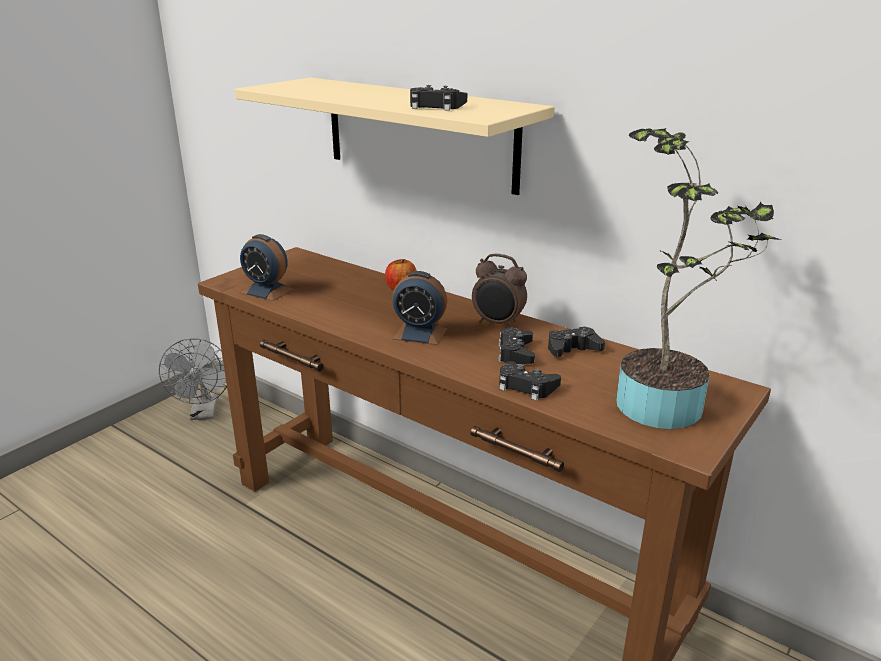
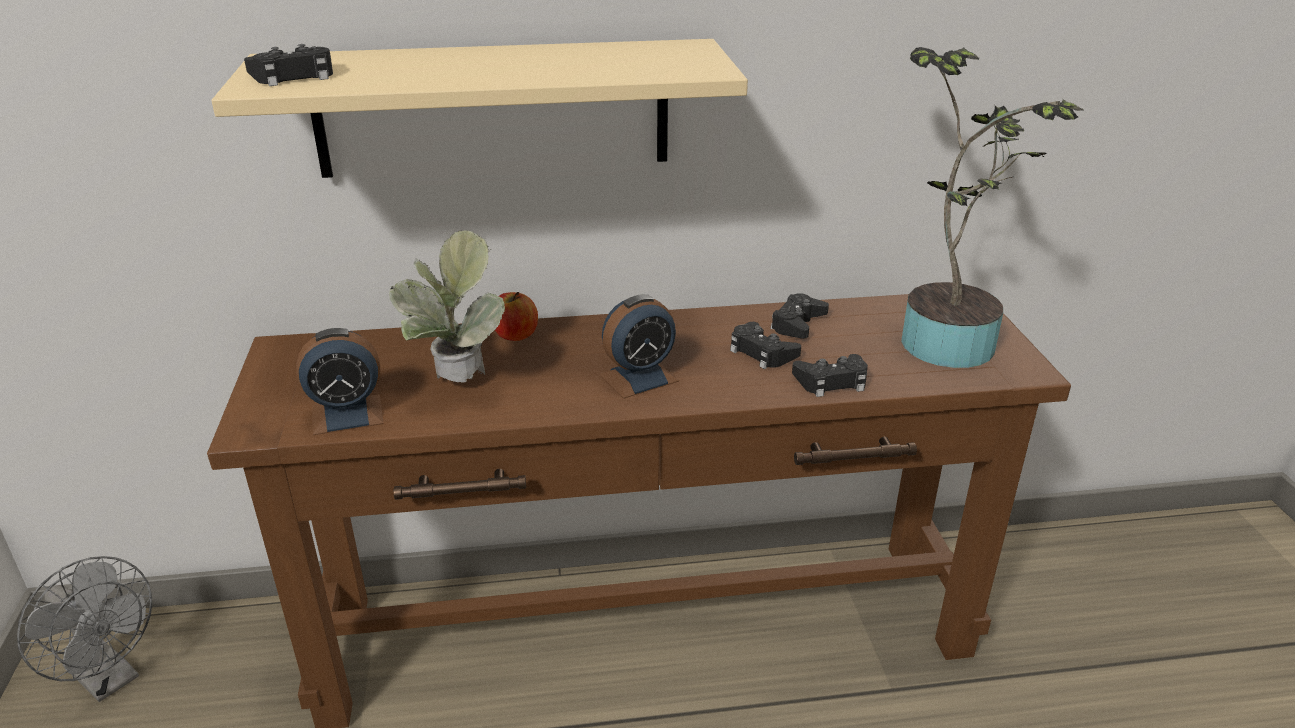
camera: 45 degrees left, 5 degrees up
(329, 300) = (456, 388): none -> potted plant
(436, 106) = (609, 67): black game controller -> black game controller (294, 76)
(498, 324) = (689, 329): alarm clock -> none

